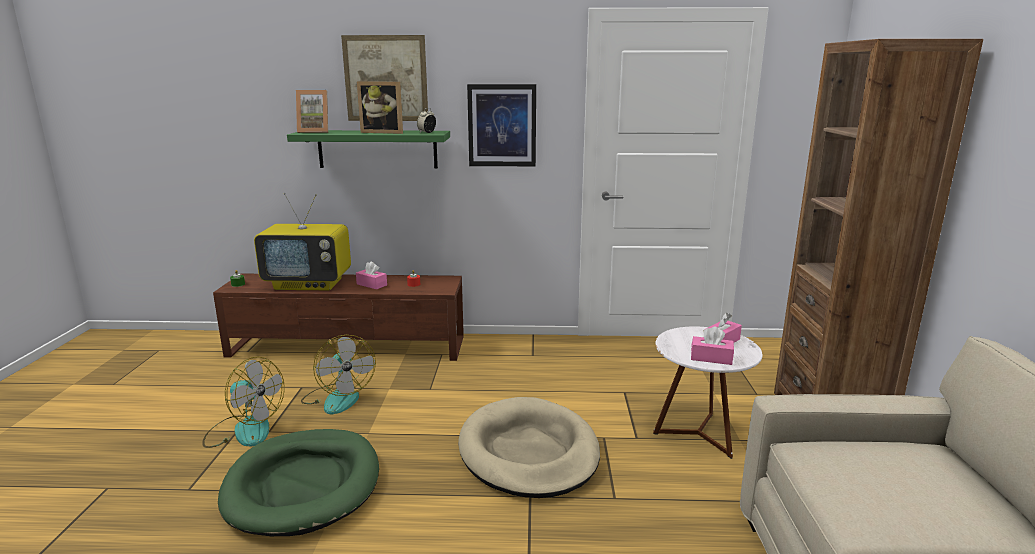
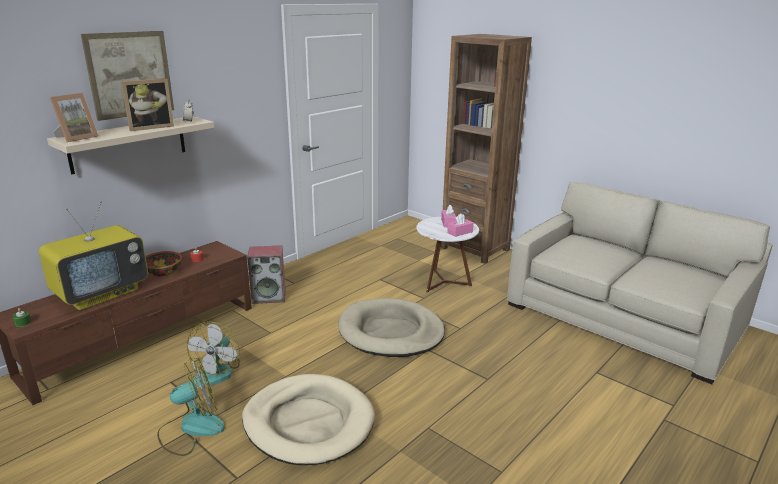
camera: 50 degrees left, 5 degrees up
(303, 485) = (308, 422): green dog bed -> beige dog bed
(338, 398) = (217, 371): fan -> fan turned 90 degrees clockwise
(371, 284) = (162, 272): pink tissue box -> bowl
(377, 149) = (128, 144): green shelf -> beige shelf
(489, 357) = (269, 296): none -> speaker
(502, 125) = (232, 105): picture -> none

